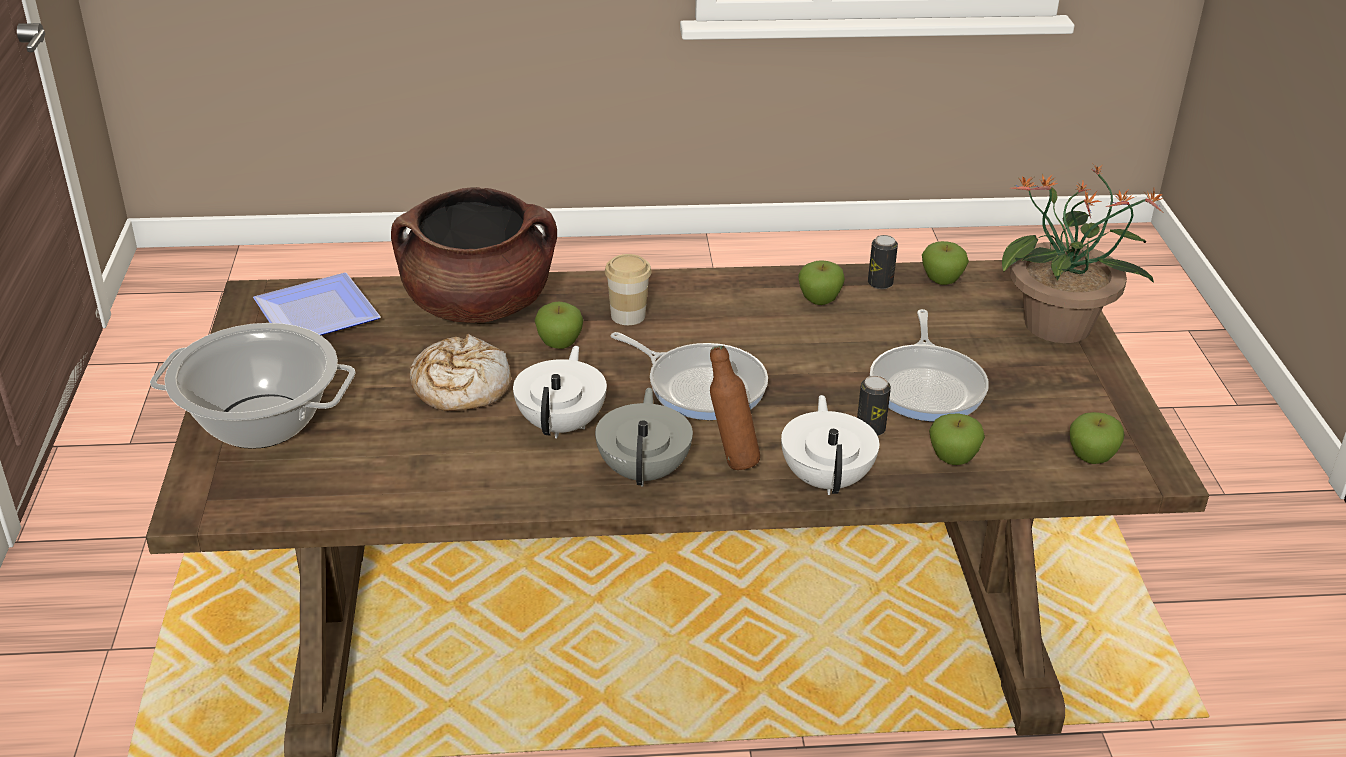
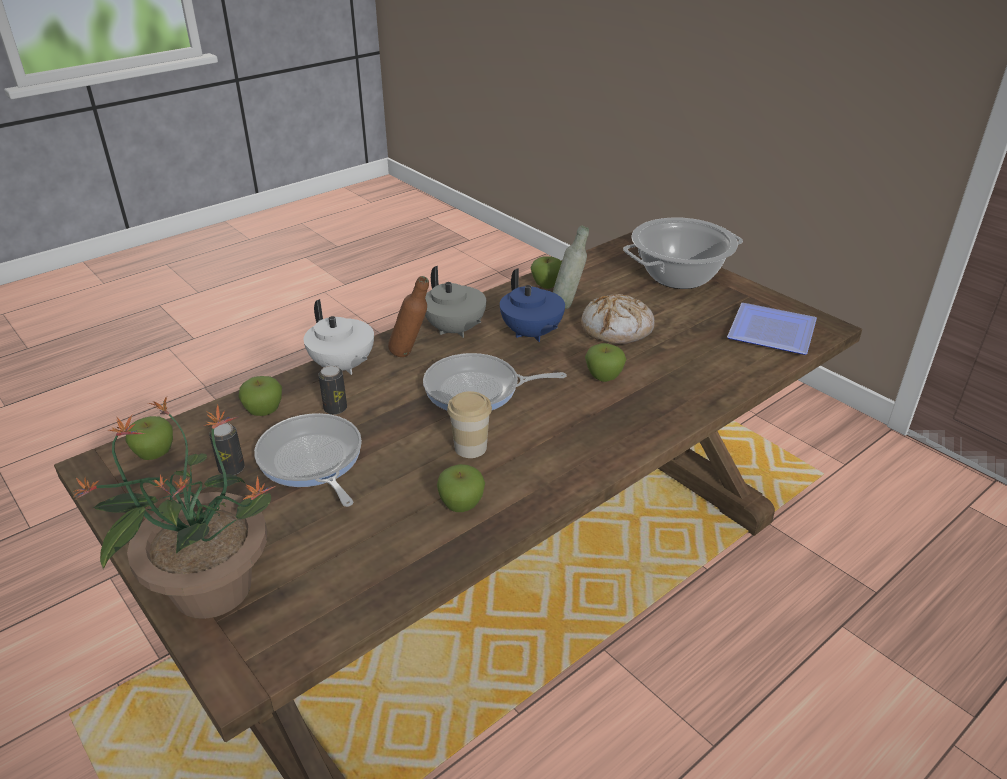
camera: 145 degrees right, 0 degrees up
(460, 445) = (568, 304): none -> grey bottle
(478, 305) = (695, 380): brown cooking pot -> none
(562, 424) = (531, 334): white teapot -> blue teapot
(628, 316) = (590, 418): cup -> cup (470, 447)
(880, 283) = (422, 556): can -> can (231, 469)
(941, 281) = (362, 593): apple -> apple (547, 285)

